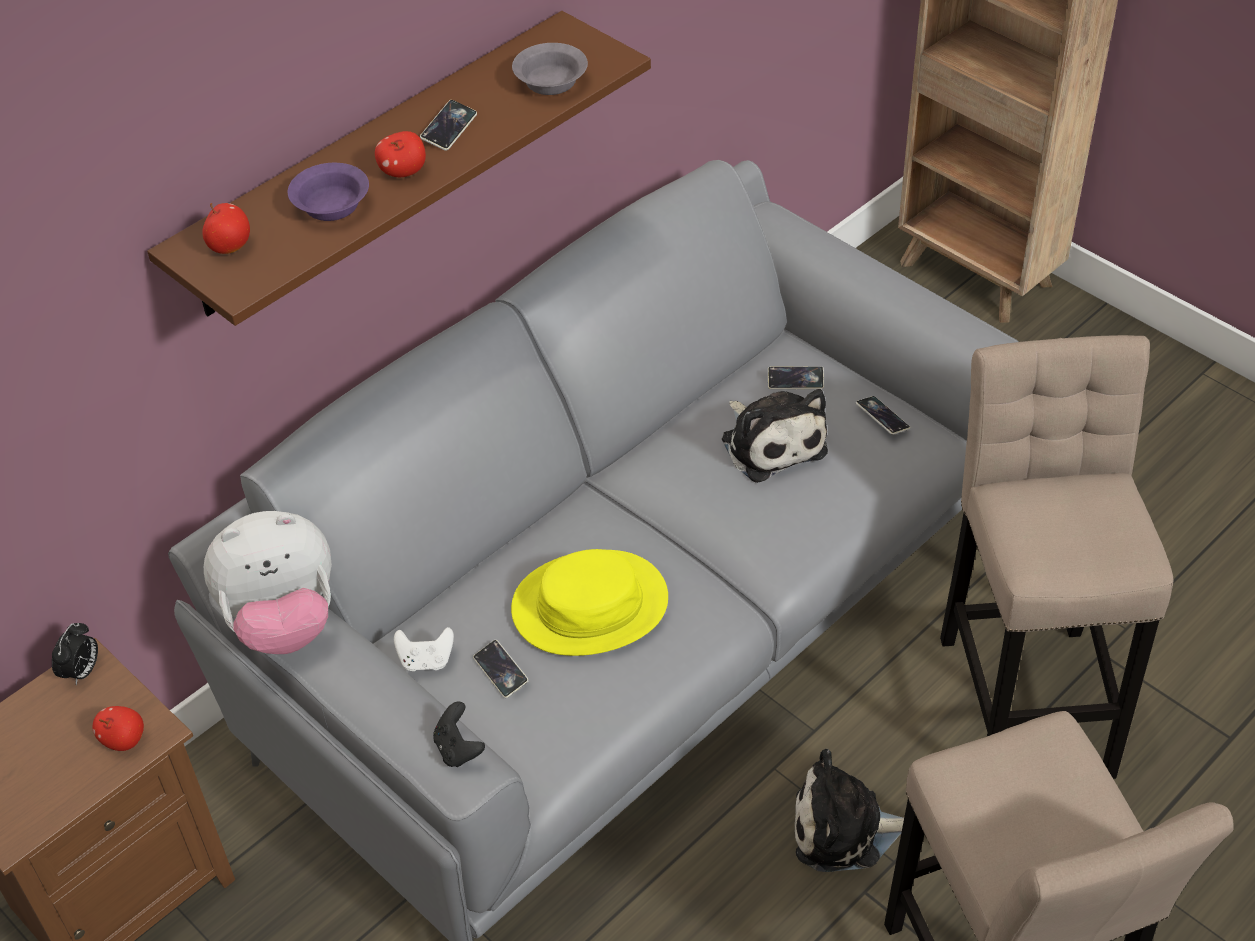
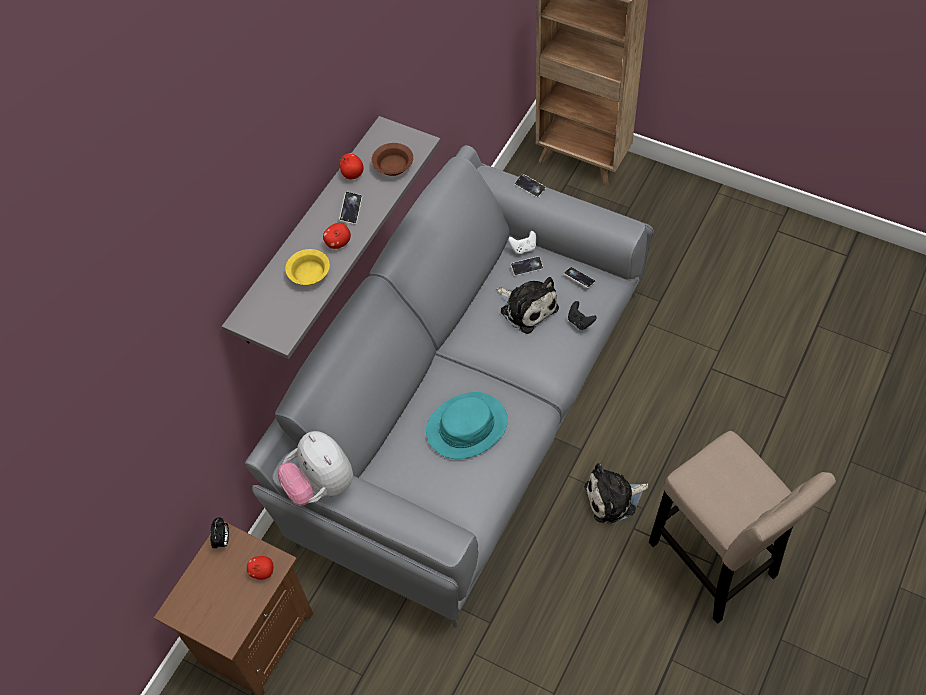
camera: 15 degrees left, 10 degrees up
(230, 246) = (266, 313): apple -> apple (352, 174)
(283, 622) = (320, 485): plush toy -> plush toy turned 90 degrees clockwise
(331, 205) = (308, 273): purple bowl -> yellow bowl
(376, 165) = (309, 233): brown shelf -> grey shelf
(426, 660) = (393, 480): white game controller -> white game controller (523, 248)
(458, 749) = (441, 530): black game controller -> black game controller (580, 322)
(501, 671) = (434, 475): phone -> phone (530, 187)
(550, 83) = (393, 167): grey bowl -> brown bowl
(589, 604) = (466, 426): yellow hat -> turquoise hat
(1026, 694) = (680, 400): beige stool -> none

